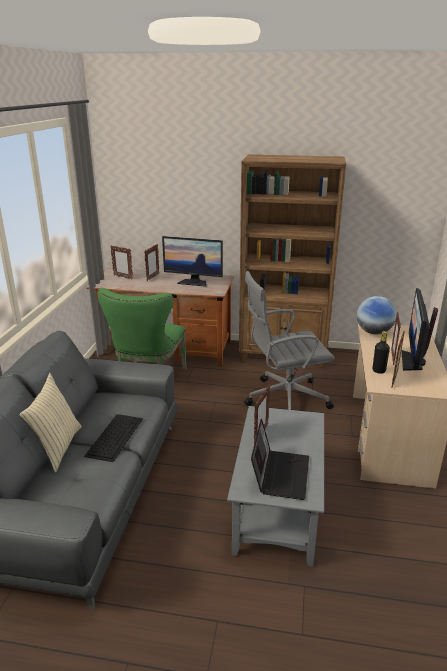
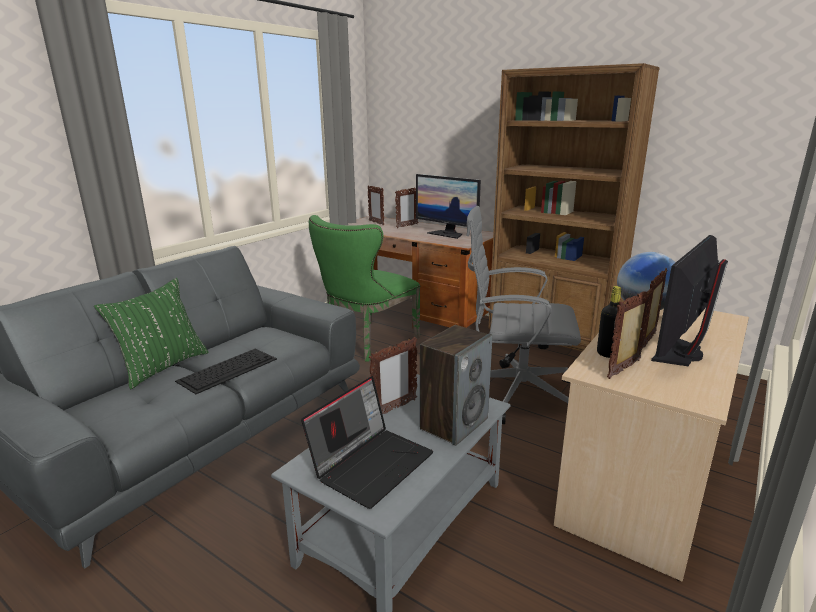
camera: 25 degrees right, 5 degrees down
(57, 448) = (162, 367): beige pillow -> green pillow
(303, 435) = (454, 423): none -> speaker

